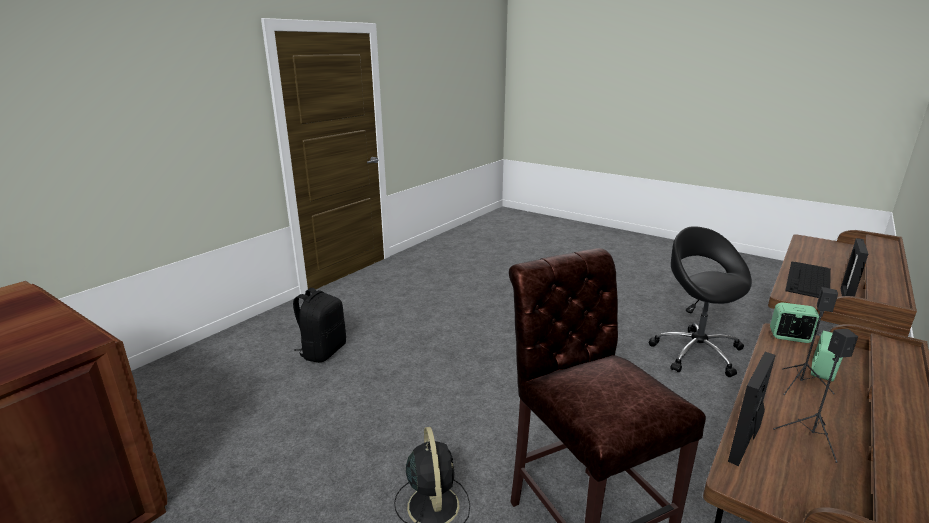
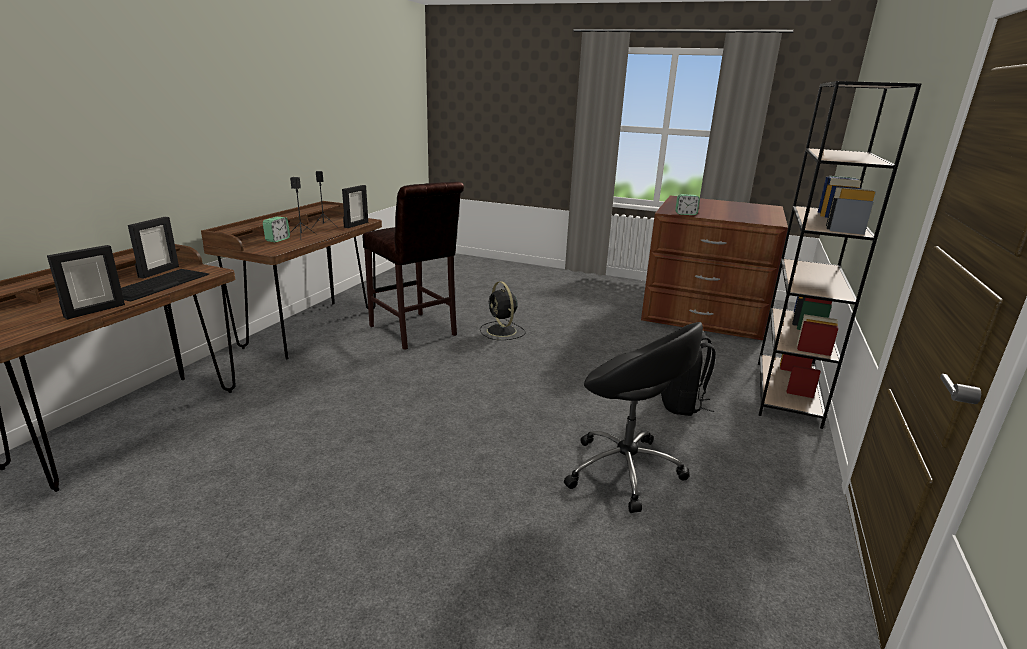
camera: 165 degrees right, 0 degrees up
(211, 351) = (787, 393): none -> beige bookcase
(695, 352) = (227, 451): black office chair -> black office chair (626, 471)
(790, 337) = (269, 250): alarm clock -> alarm clock (685, 214)
(799, 255) = (95, 311): none -> picture frame

